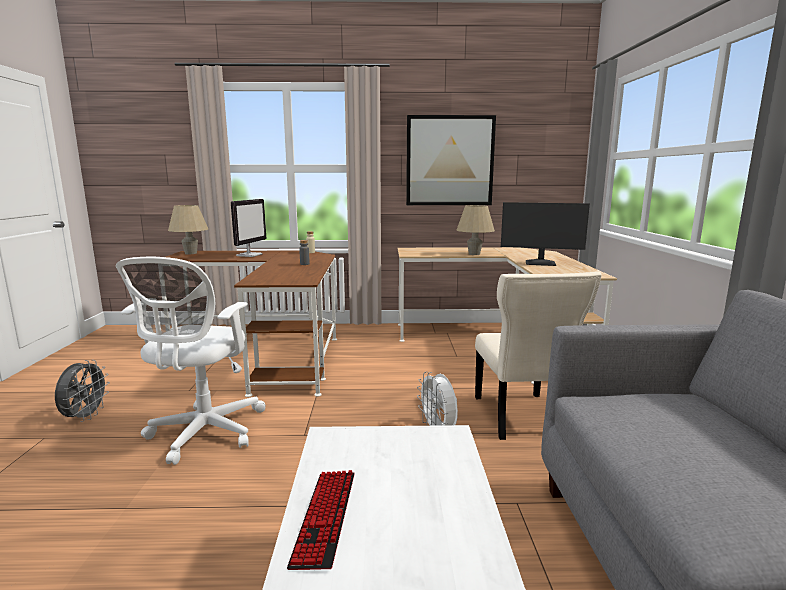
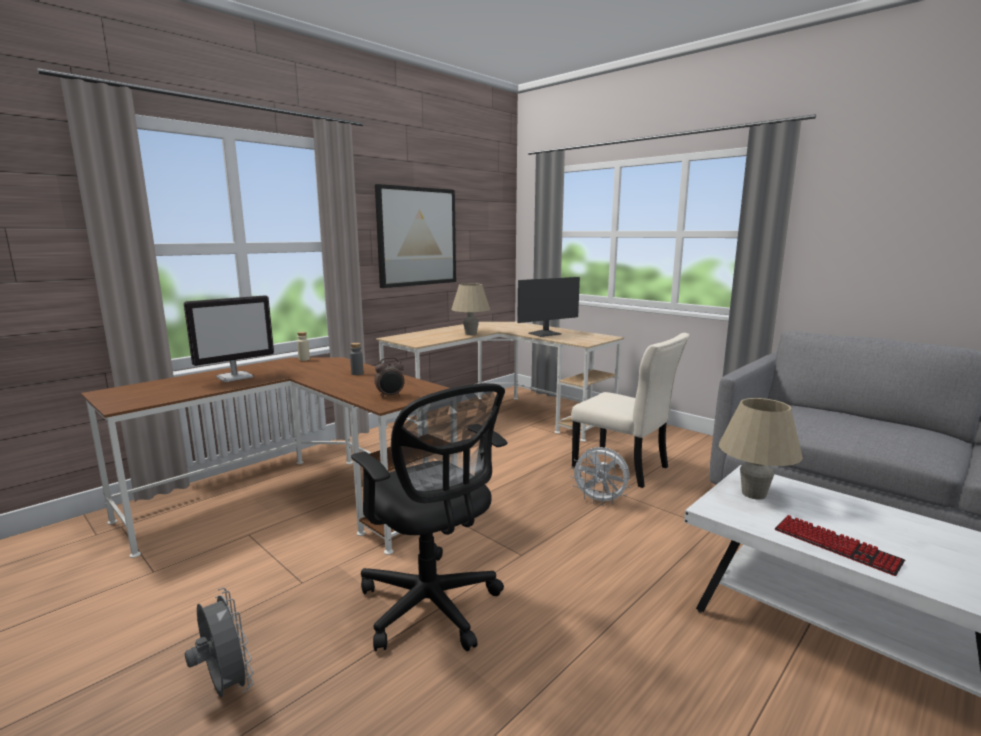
camera: 45 degrees left, 0 degrees up
(190, 253) = (123, 393): beige table lamp -> beige table lamp (753, 494)
(203, 434) = (432, 608): white office chair -> black office chair
(249, 255) = (235, 377): monitor -> monitor turned 75 degrees clockwise
(271, 278) = (390, 396): none -> alarm clock

